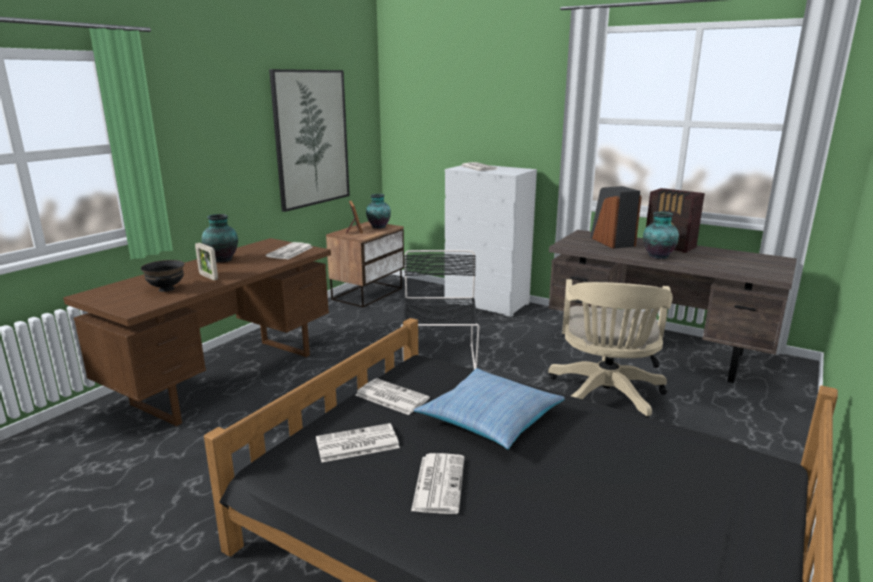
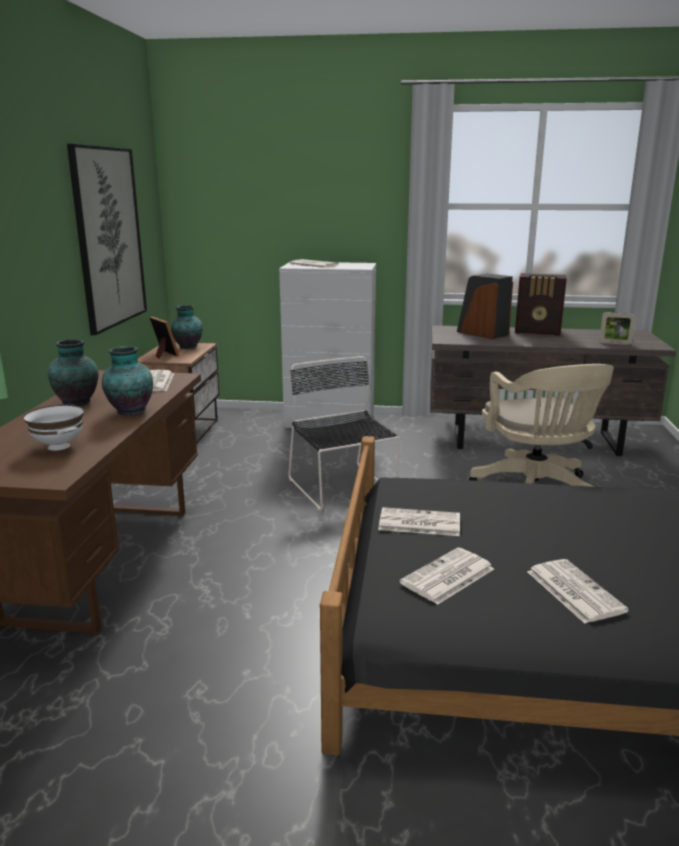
camera: 25 degrees left, 0 degrees up
(167, 289) = (59, 446): black bowl -> white bowl
(208, 277) = (93, 424): picture frame -> picture frame (615, 343)
(490, 418) = (538, 520): pillow -> none
(657, 256) = (542, 341): vase -> vase (129, 411)

